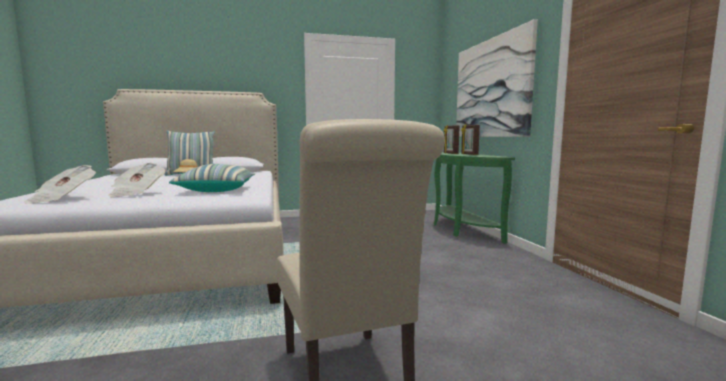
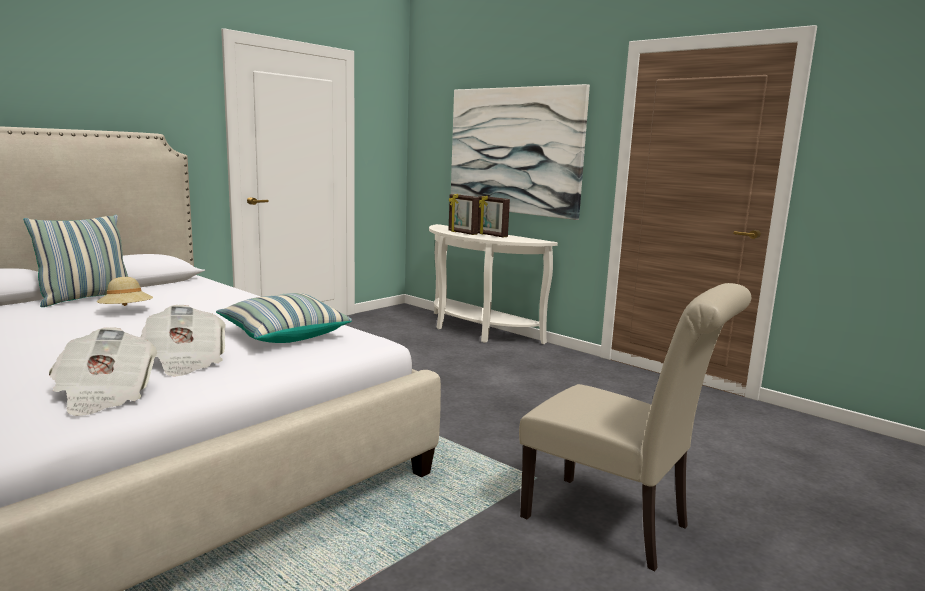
camera: 35 degrees left, 5 degrees up
(459, 229) = (475, 331): green console table -> white console table

